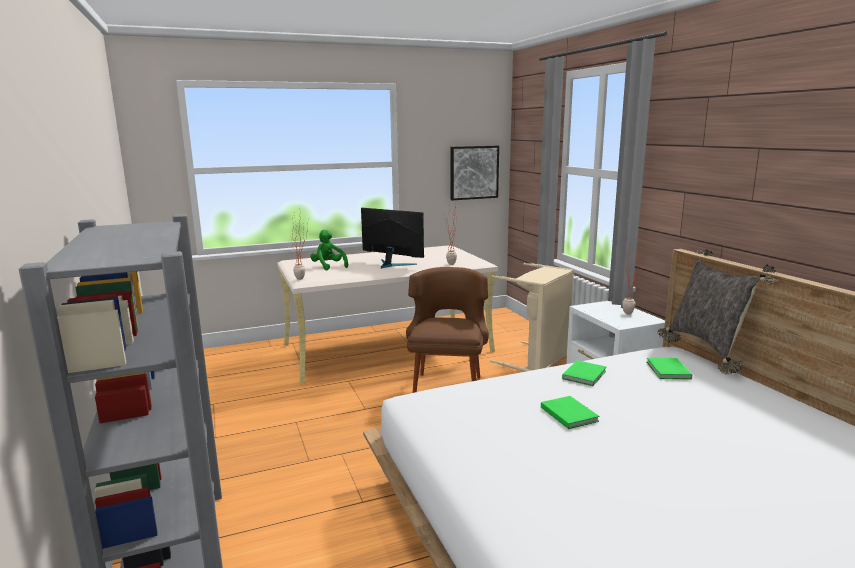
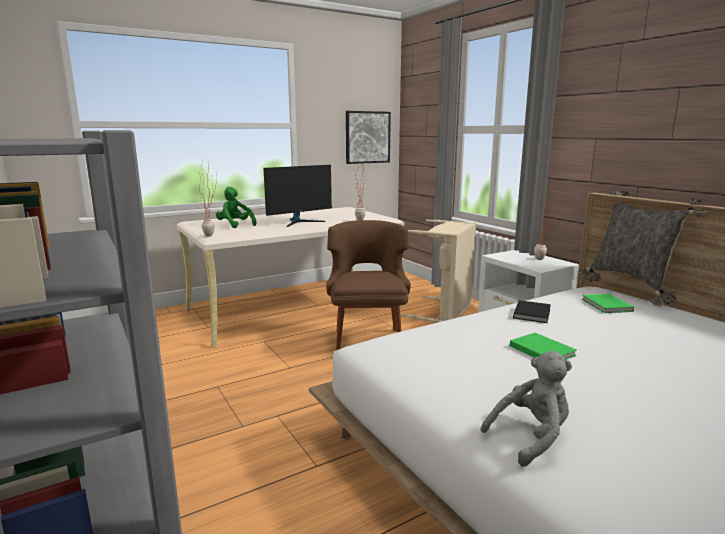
camera: 10 degrees left, 0 degrees up
(391, 264) = (299, 222): monitor -> monitor turned 120 degrees clockwise
(511, 492) = (531, 438): none -> grey plush toy
(585, 374) = (533, 313): green book -> black book

